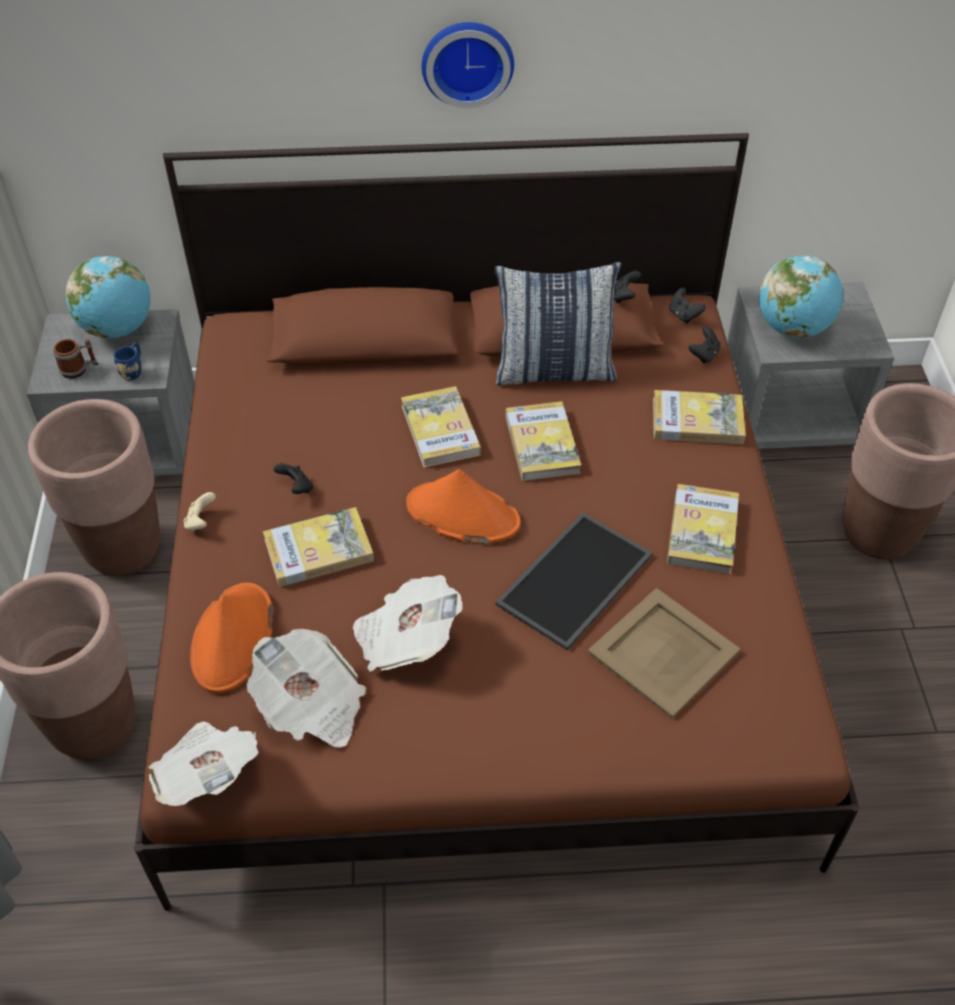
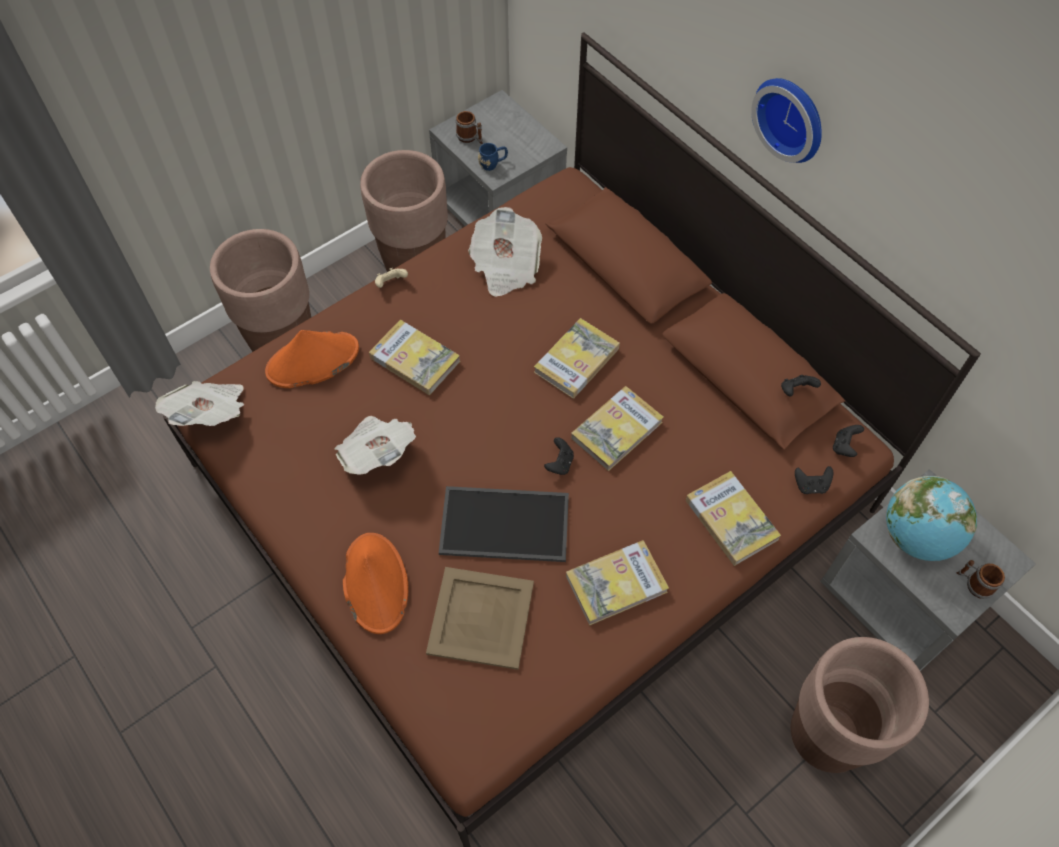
camera: 55 degrees right, 10 degrees up
(118, 329) = (521, 131): globe -> none
(296, 488) = (457, 314): black game controller -> black game controller (559, 463)
(311, 706) = (292, 434): newspaper -> newspaper (505, 266)
(462, 514) = (509, 420): orange hat -> orange hat (375, 583)
(554, 370) = (699, 394): pillow -> none
(857, 322) = (974, 583): none -> mug

